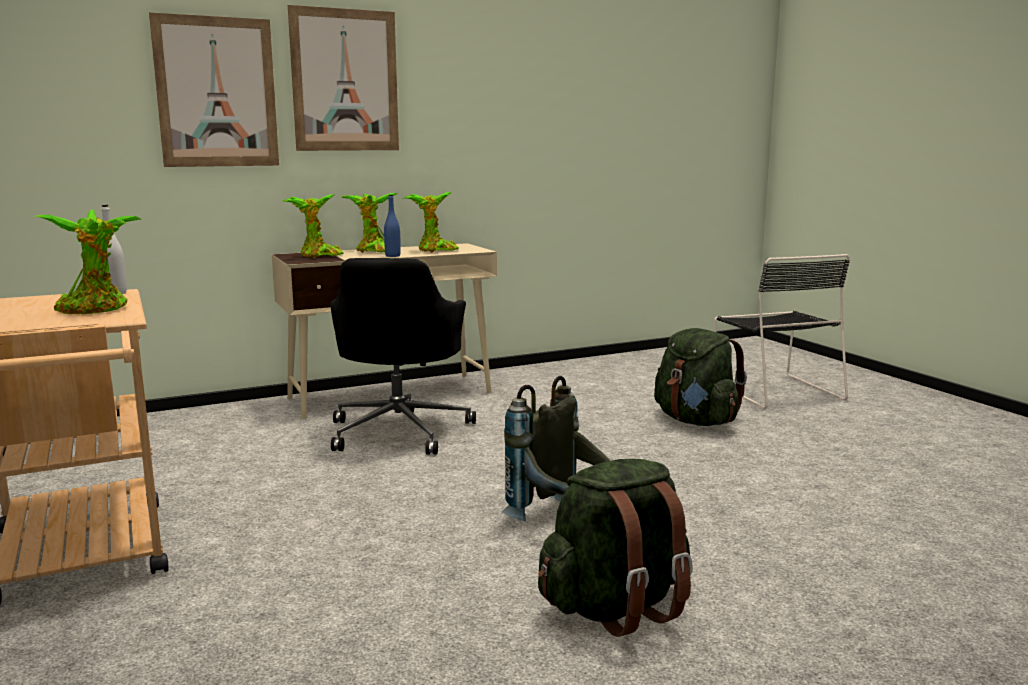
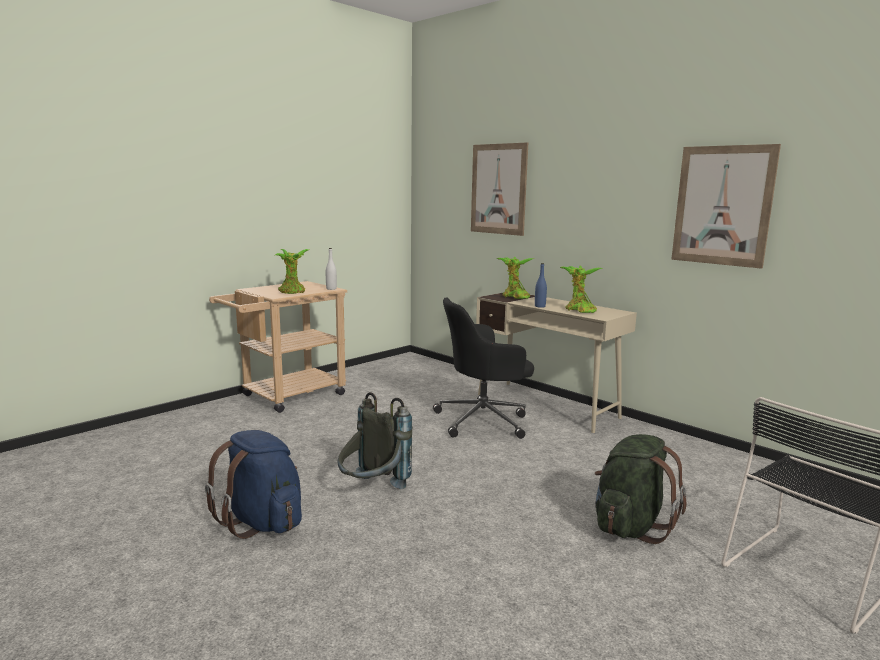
camera: 70 degrees right, 0 degrees up
(345, 81) = (567, 180): picture -> picture (722, 205)
(374, 251) = (552, 302): potted plant -> none
(616, 607) = (262, 522): green backpack -> blue backpack

